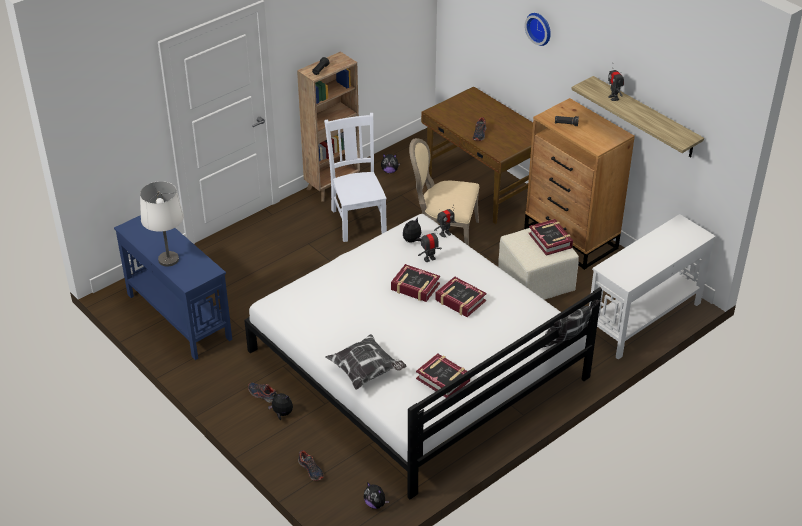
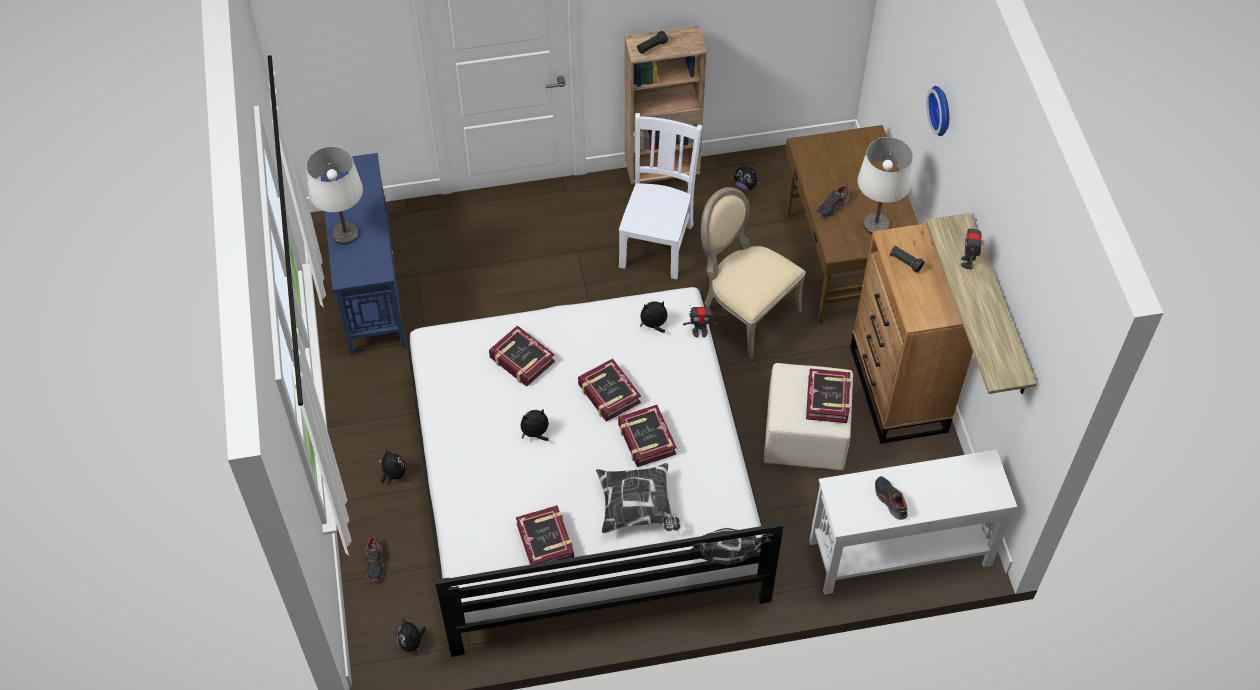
camera: 30 degrees right, 15 degrees up
(262, 395) = (389, 438): shoe -> shoe (890, 500)
(341, 291) = (521, 360): none -> book
(366, 371) = (471, 485): pillow -> pillow (637, 508)
(385, 326) = (535, 433): none -> plush toy
(429, 259) = (654, 361): toy robot -> none
(513, 134) = (875, 225): none -> white table lamp

